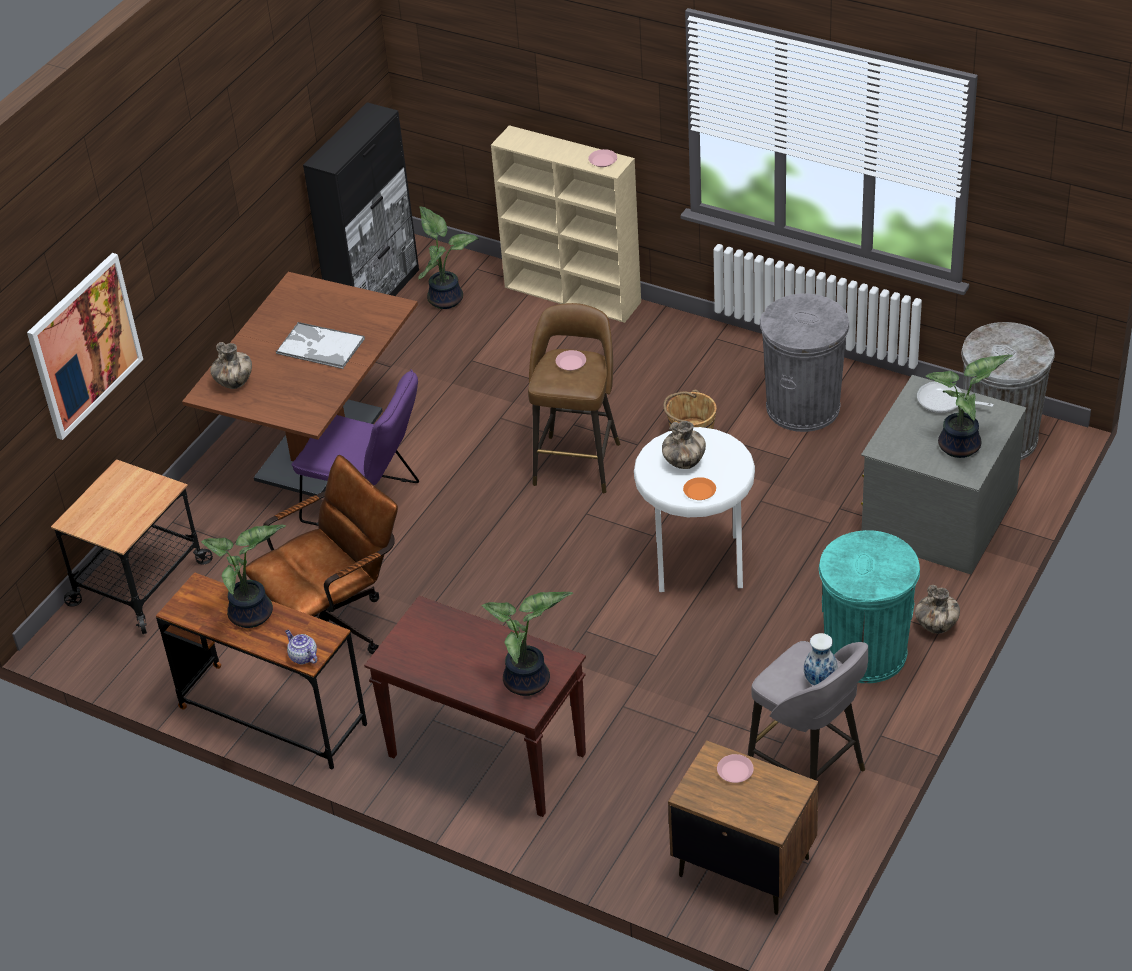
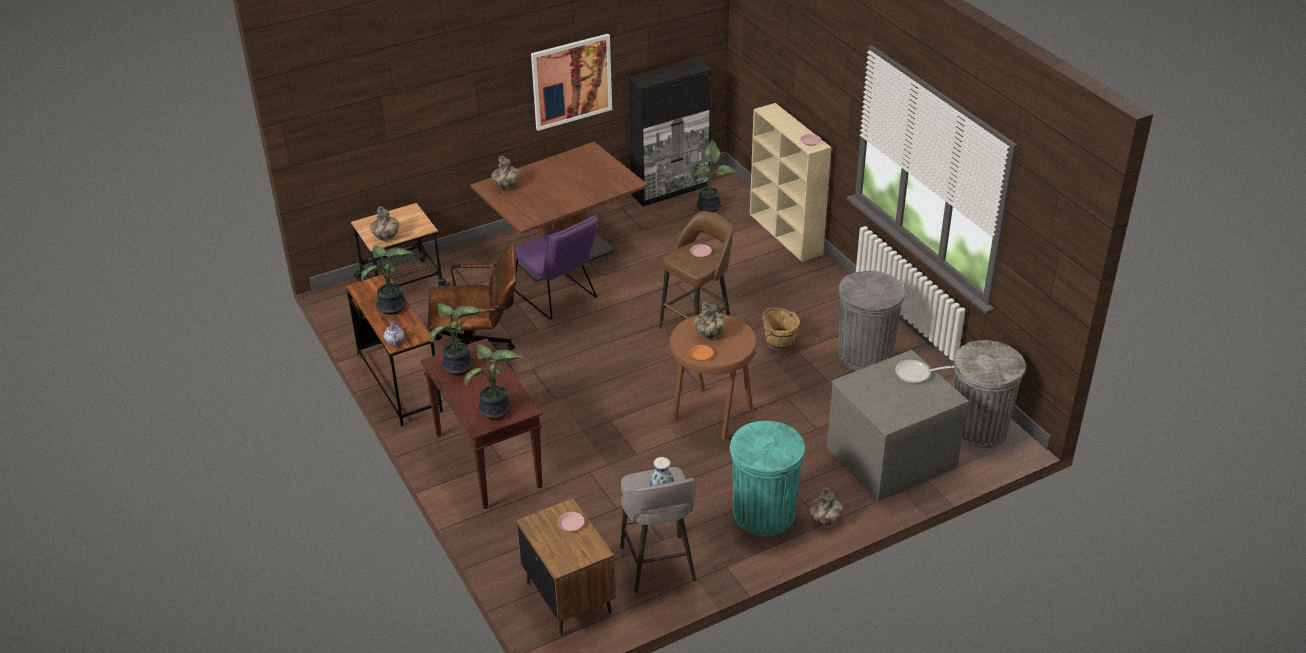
camera: 30 degrees right, 5 degrees down
(84, 345) = (408, 120): picture -> picture (571, 81)
(126, 526) = (386, 237): none -> vase
(319, 346) = (570, 186): tray -> none
(696, 563) = (711, 413): white stool -> brown stool
(944, 402) = (916, 374): frying pan -> frying pan turned 60 degrees counterclockwise
(962, 447) = (900, 405): potted plant -> potted plant (458, 368)

